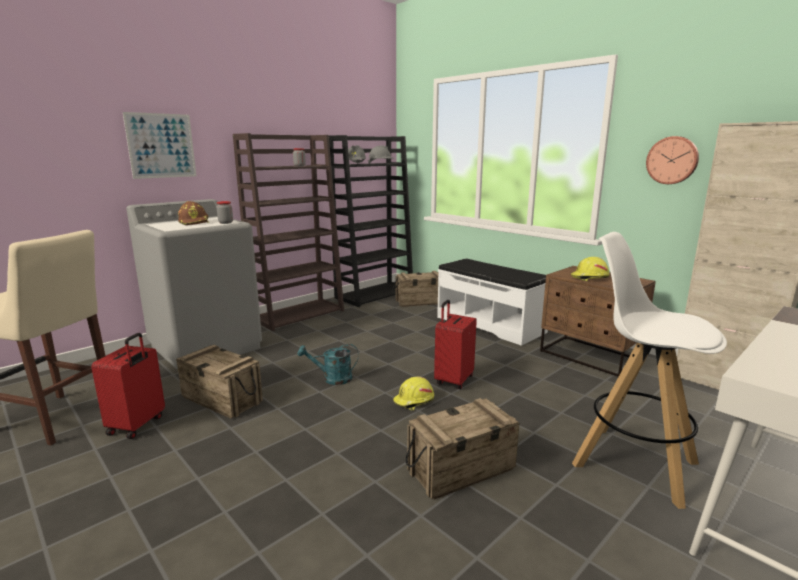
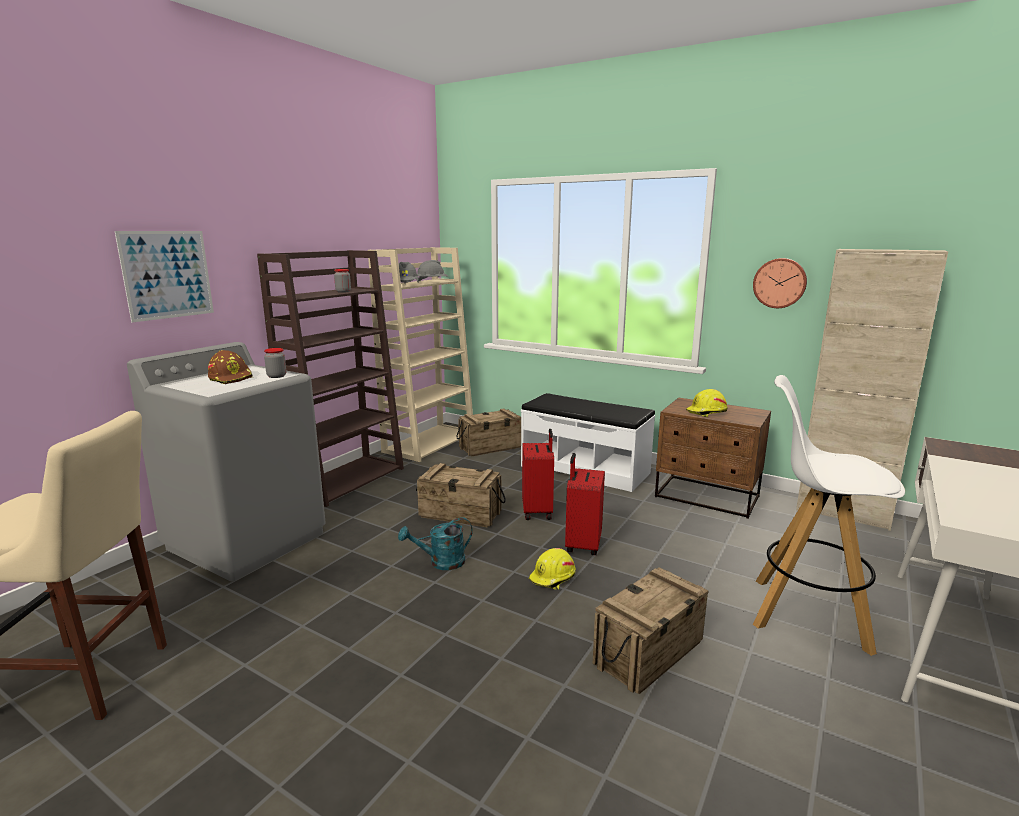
camera: 15 degrees left, 0 degrees up
(137, 425) = (217, 667): red suitcase -> red suitcase (538, 511)
(222, 399) = (315, 611): crate -> crate (460, 514)
(375, 294) = (429, 442): black bookcase -> beige bookcase

